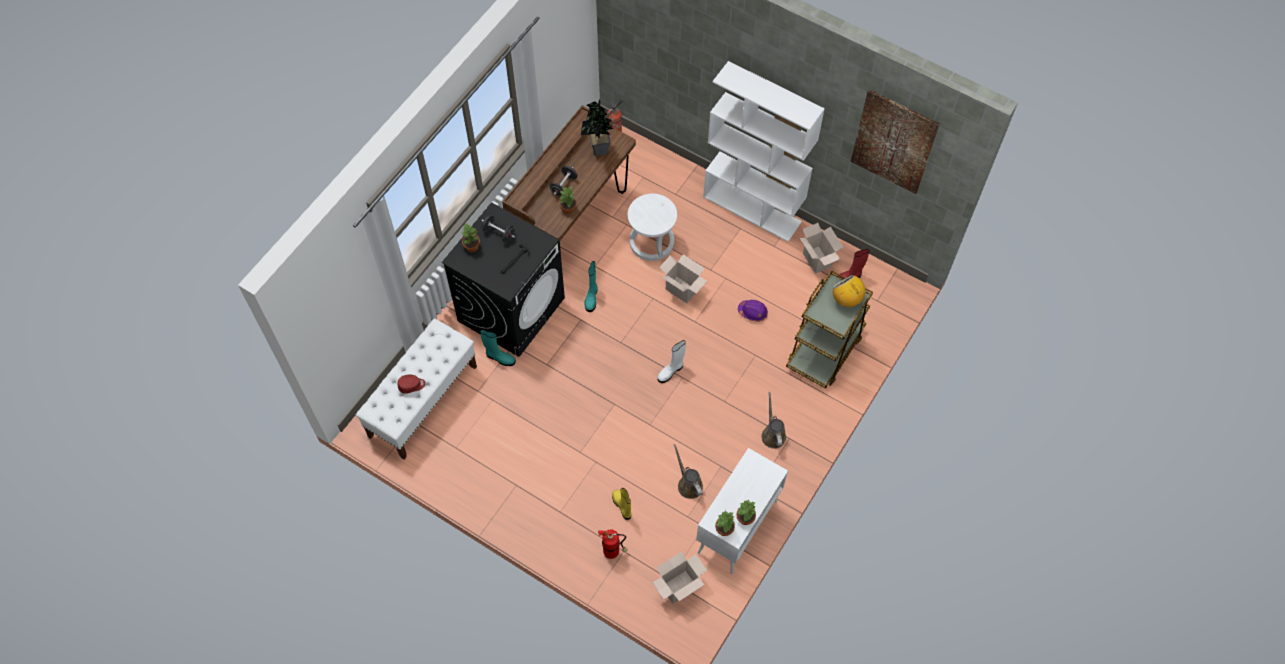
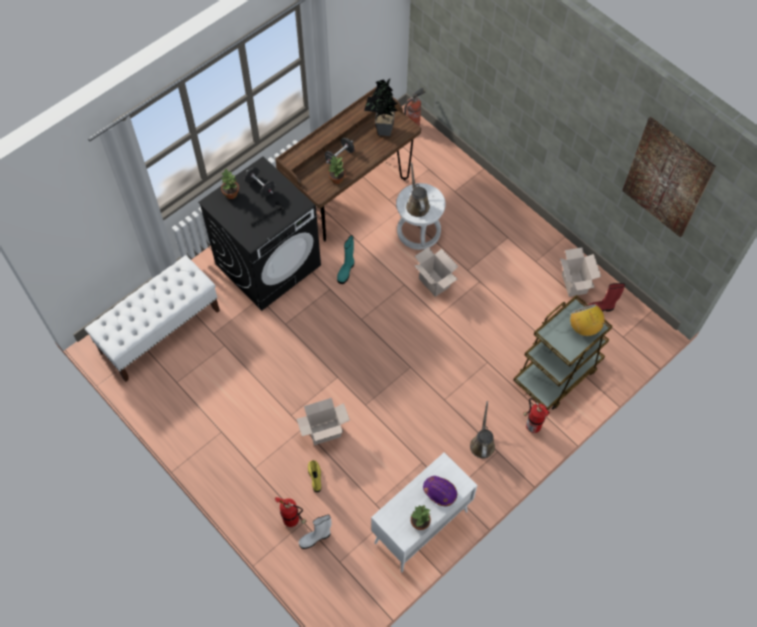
camera: 15 degrees right, 0 degrees up
(412, 385) = (144, 313): red cap -> none
(499, 358) = (243, 307): turquoise boot -> none
(671, 371) = (400, 358): white boot -> white boot (315, 538)
(678, 588) = (345, 573): cardboard box -> cardboard box (324, 433)
(688, 484) = (385, 472): brown watering can -> brown watering can (417, 204)
(724, 530) = (395, 529): potted plant -> none
(753, 209) = (525, 222): white bookcase -> none
(753, 312) = (496, 320): purple hard hat -> purple hard hat (440, 492)
(814, 405) = (531, 425): none -> fire extinguisher

